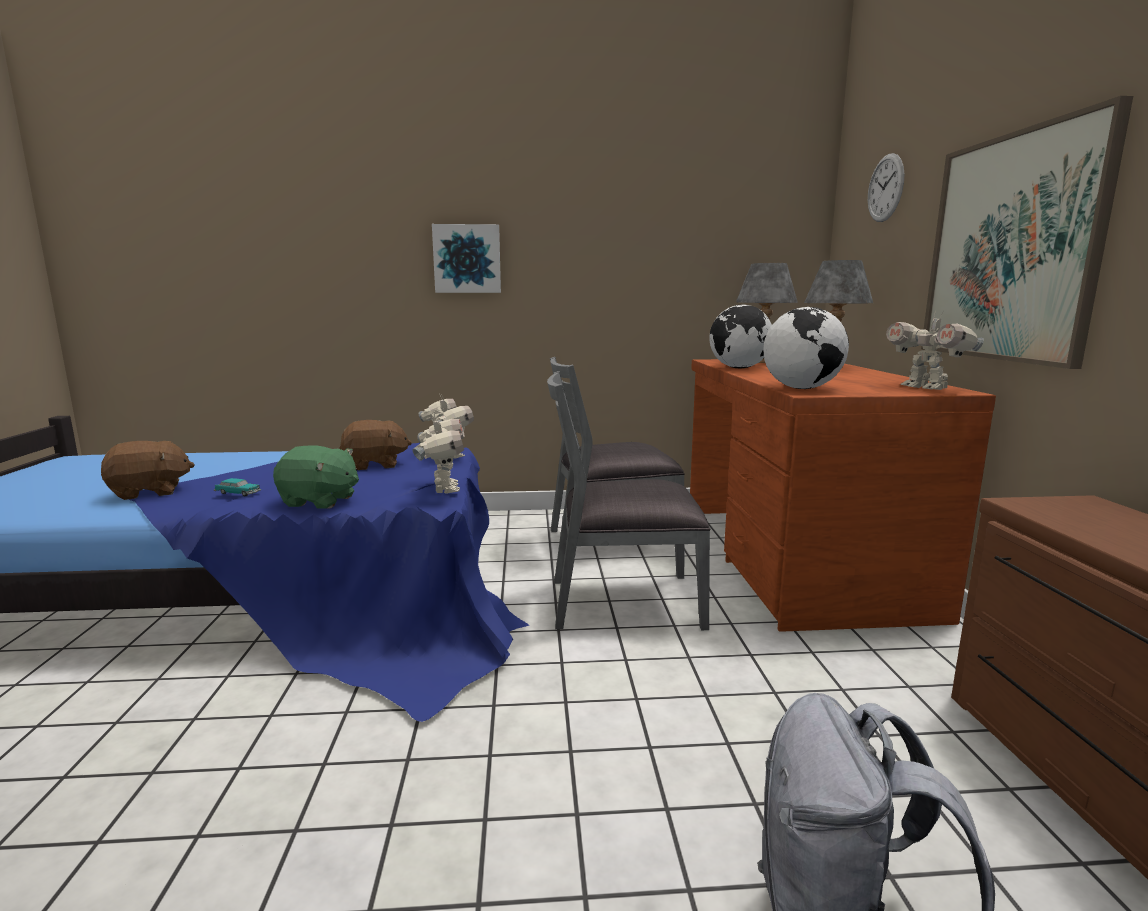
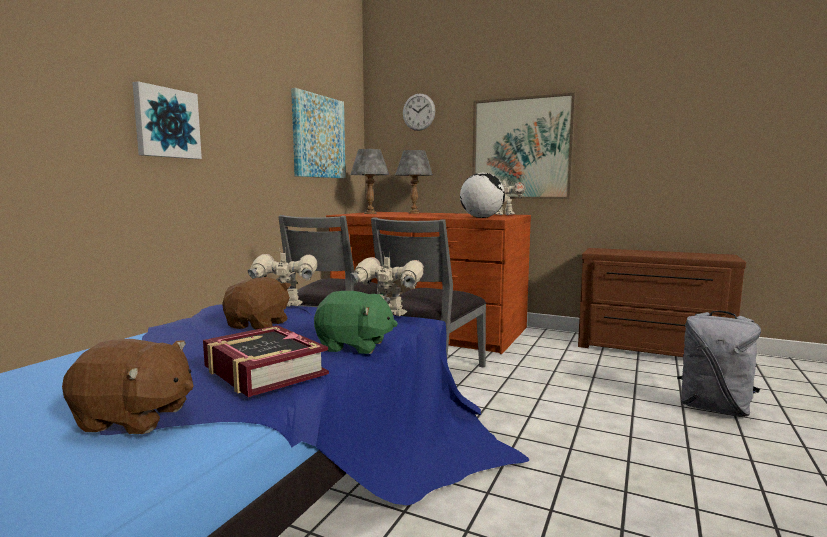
camera: 60 degrees left, 5 degrees down
(150, 492) = (135, 418): brown plush toy -> brown plush toy turned 90 degrees clockwise
(238, 493) = (263, 371): toy car -> book
(319, 501) = (354, 346): green plush toy -> green plush toy turned 60 degrees clockwise
(709, 249) = (318, 137): none -> picture
(739, 368) = (388, 215): globe -> none

